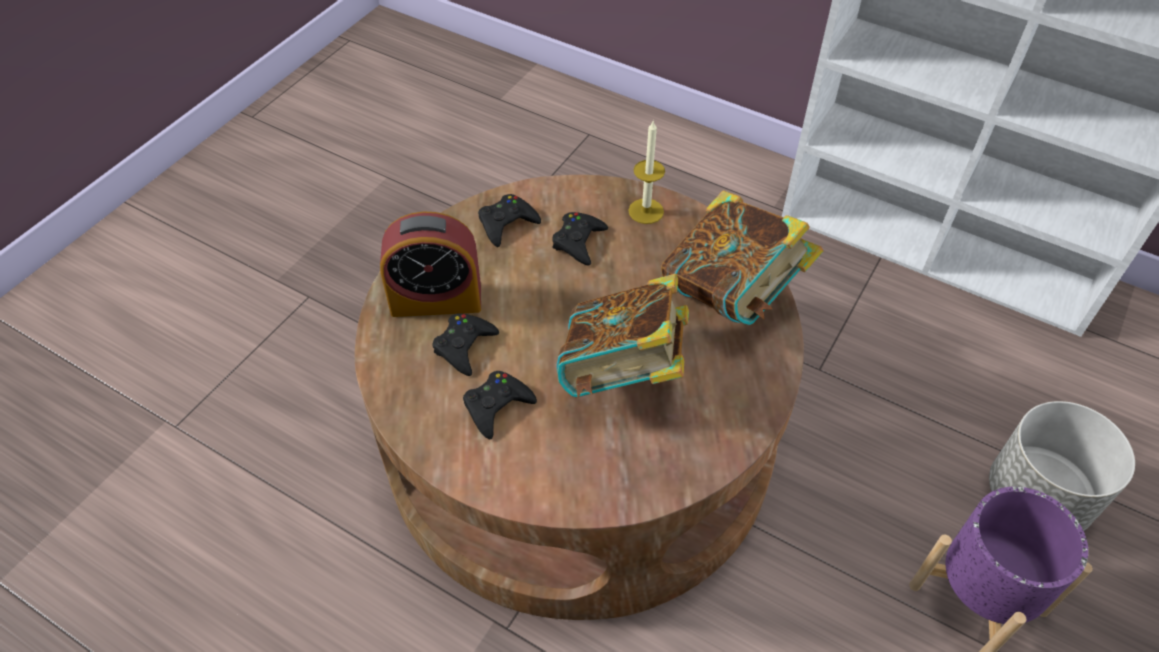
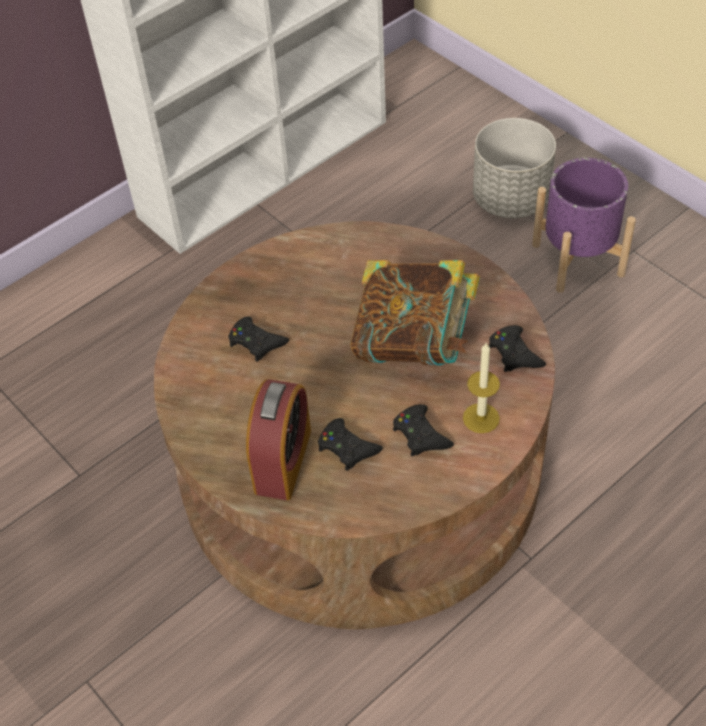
camera: 70 degrees left, 0 degrees up
(507, 224) = (209, 391): black game controller -> black game controller (514, 353)
(646, 211) = (240, 287): candle -> candle (481, 418)
(732, 295) = (359, 256): book -> none

